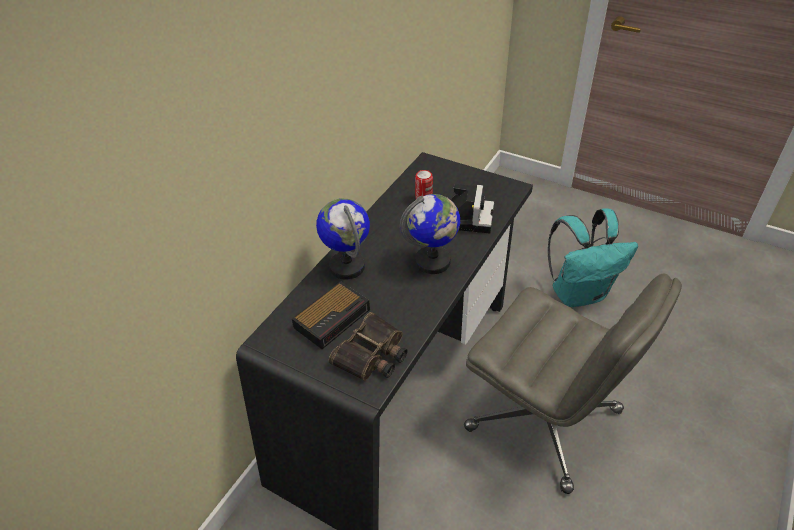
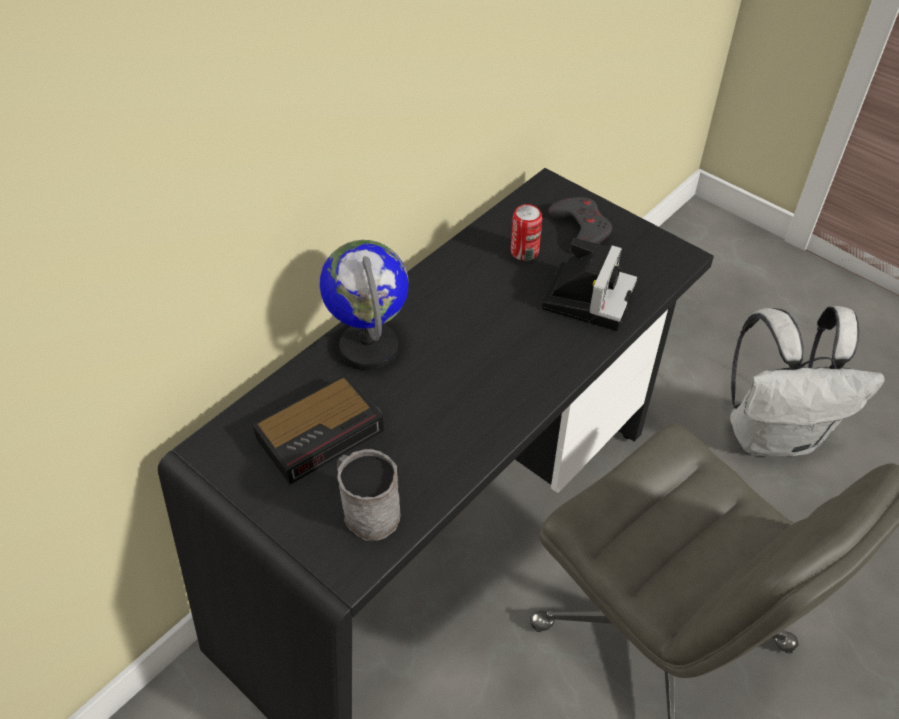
camera: 10 degrees right, 5 degrees up
(372, 355) = (366, 510): binoculars -> grey mug
(433, 262) = (509, 365): globe -> none
(453, 182) = (581, 229): none -> grey game controller
(579, 293) = (774, 434): turquoise backpack -> white backpack

